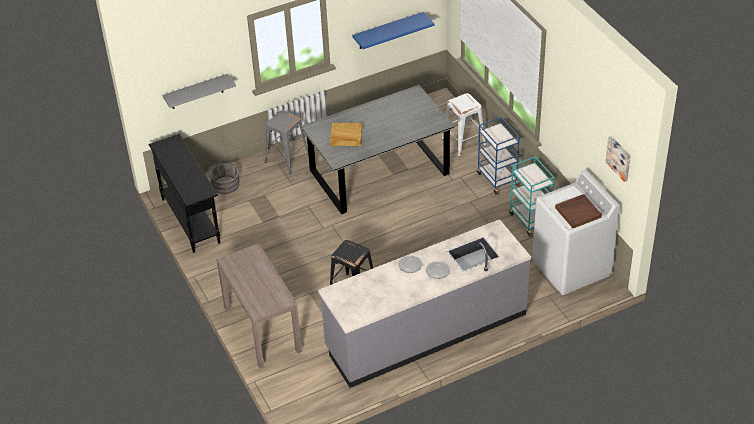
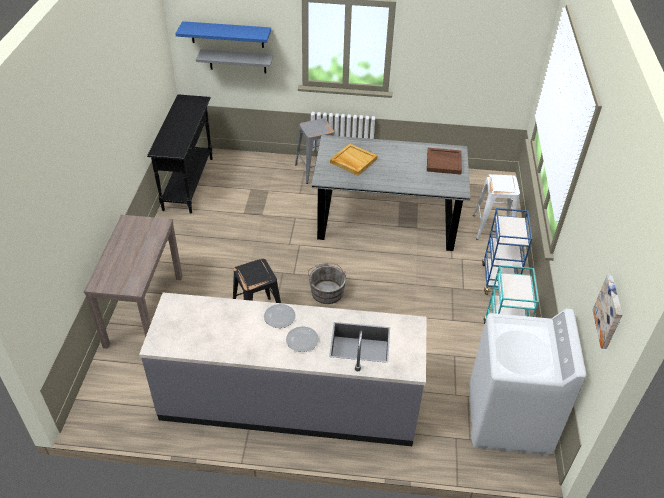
camera: 30 degrees right, 0 degrees up
(224, 184) = (244, 167): grey bucket -> grey bucket (326, 291)
(388, 31) = (462, 79): blue shelf -> blue shelf (227, 34)
(578, 212) = (526, 357): brown tray -> brown tray (444, 162)

